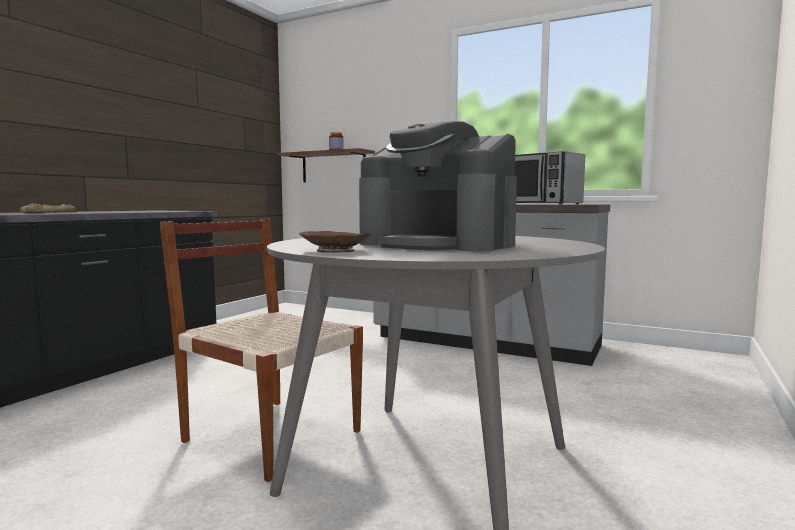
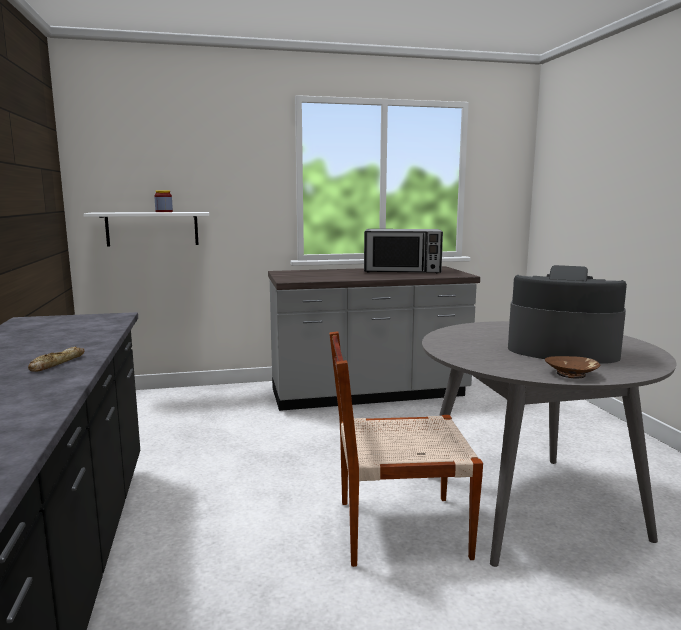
camera: 40 degrees left, 5 degrees up
(333, 167) = (152, 228): brown shelf -> white shelf
(438, 244) = (561, 350): coffee machine -> coffee machine turned 150 degrees counterclockwise

